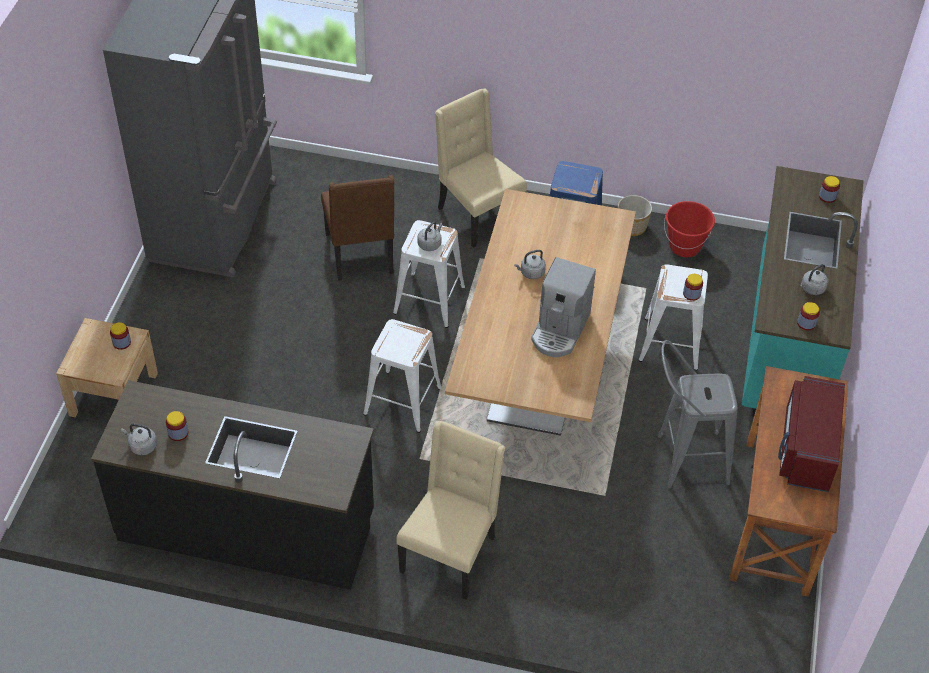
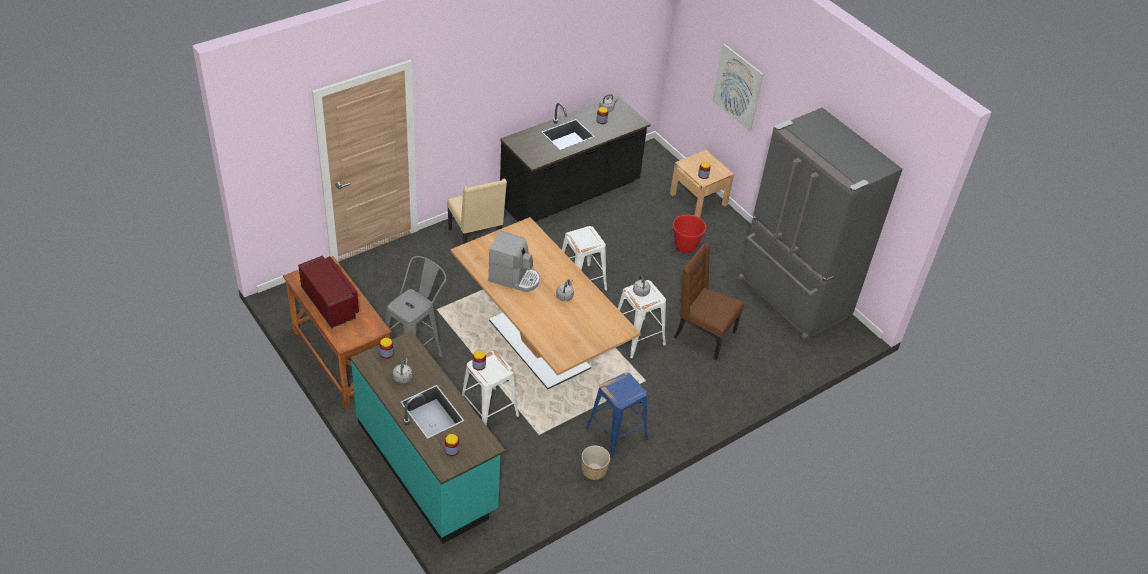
camera: 130 degrees right, 5 degrees down
(39, 235) = (737, 87): none -> picture
(477, 215) = (683, 405): beige chair -> none
(560, 330) = (514, 278): coffee machine -> coffee machine turned 135 degrees clockwise
(685, 246) = (548, 482): red bucket -> red bucket (685, 246)

